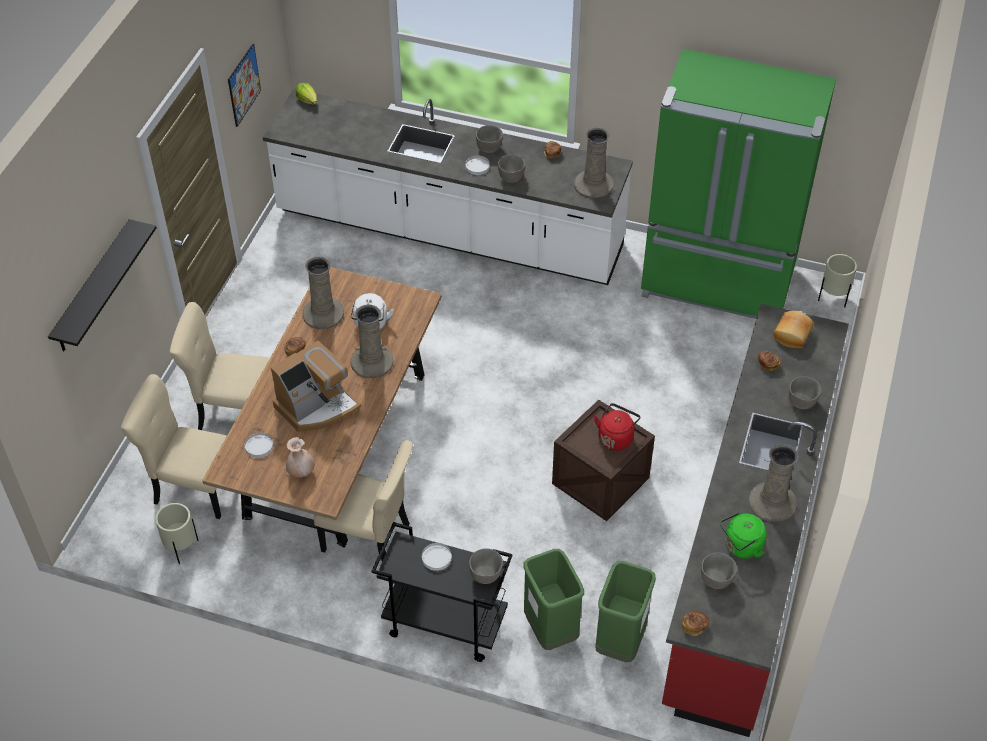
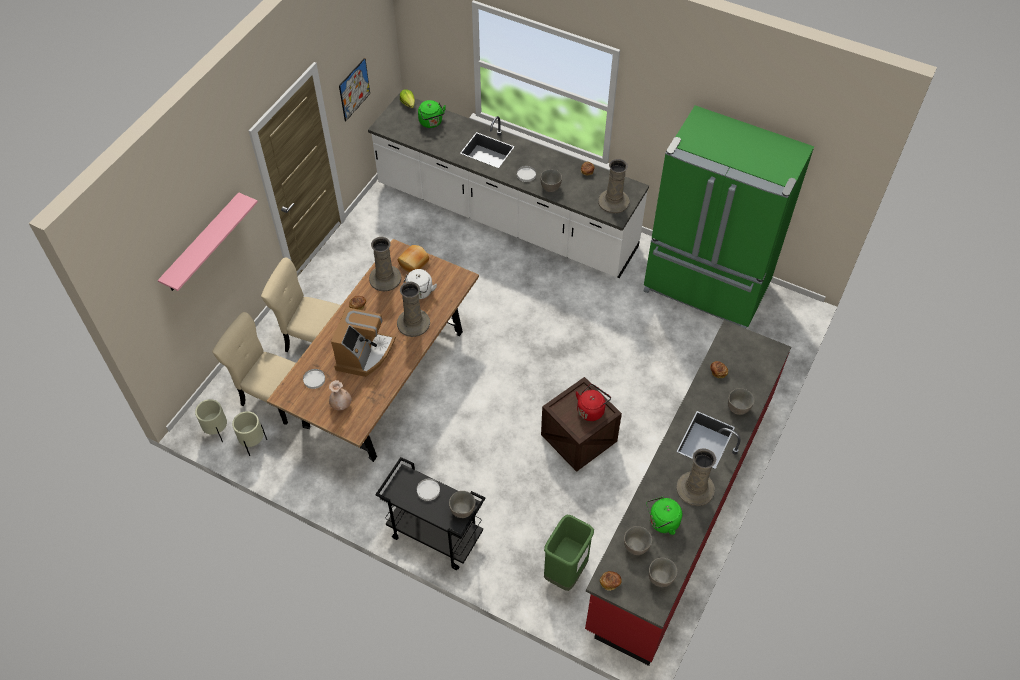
camera: 10 degrees right, 5 degrees up
(93, 288) = (202, 243): black shelf -> pink shelf
(317, 407) = (364, 354): coffee machine -> coffee machine turned 45 degrees counterclockwise
(343, 119) = (431, 122): none -> green kettle
(369, 539) = (393, 458): beige chair -> none
(489, 148) = (539, 160): grey bowl -> grey bowl (661, 578)
(550, 630) = (514, 553): green trash can -> none
(793, 335) = (744, 350): bread -> bread (414, 263)
(832, 298) = (795, 313): beige planter -> beige planter (217, 432)

